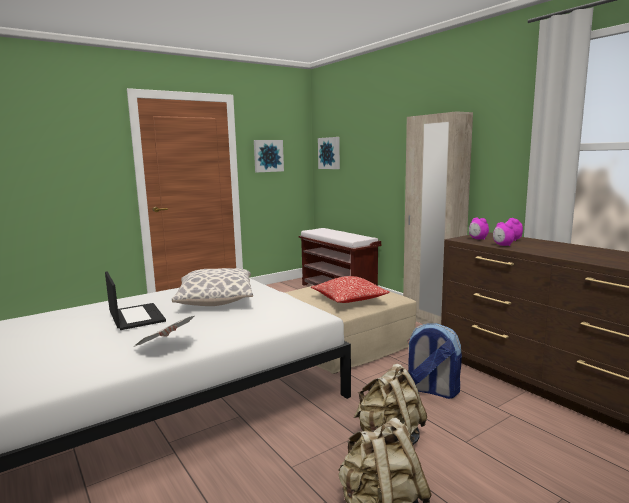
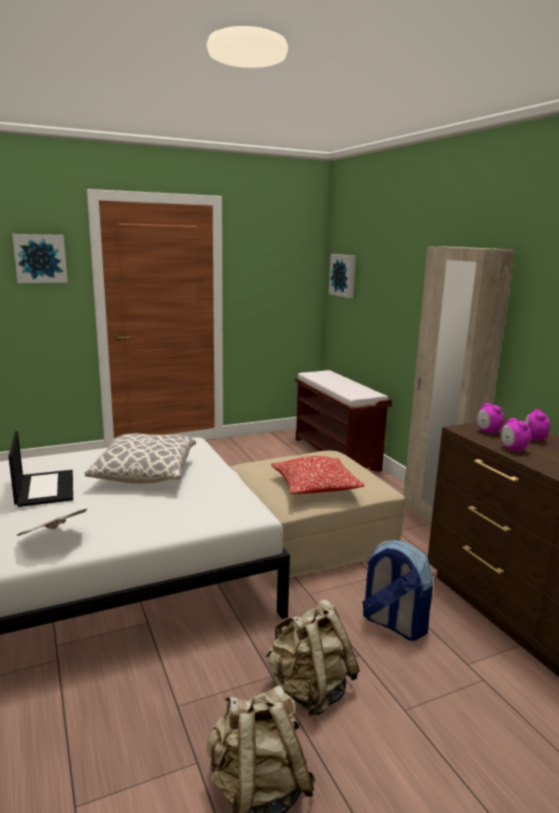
camera: 10 degrees right, 5 degrees up
(268, 156) = (264, 274): picture -> picture (40, 258)

